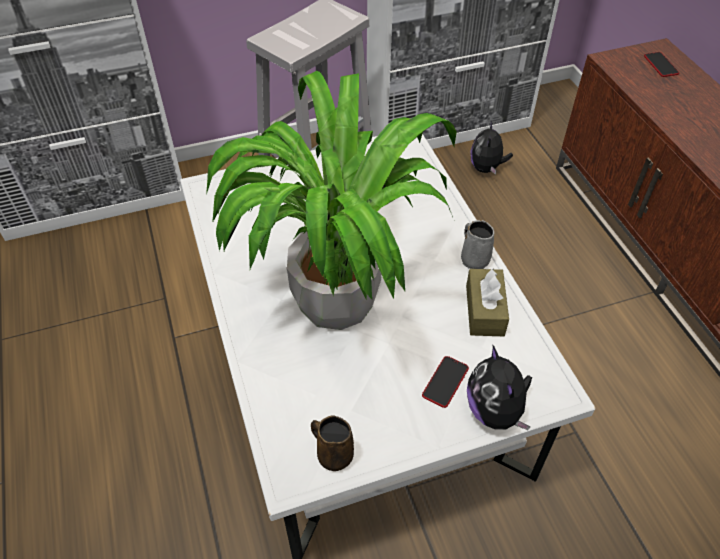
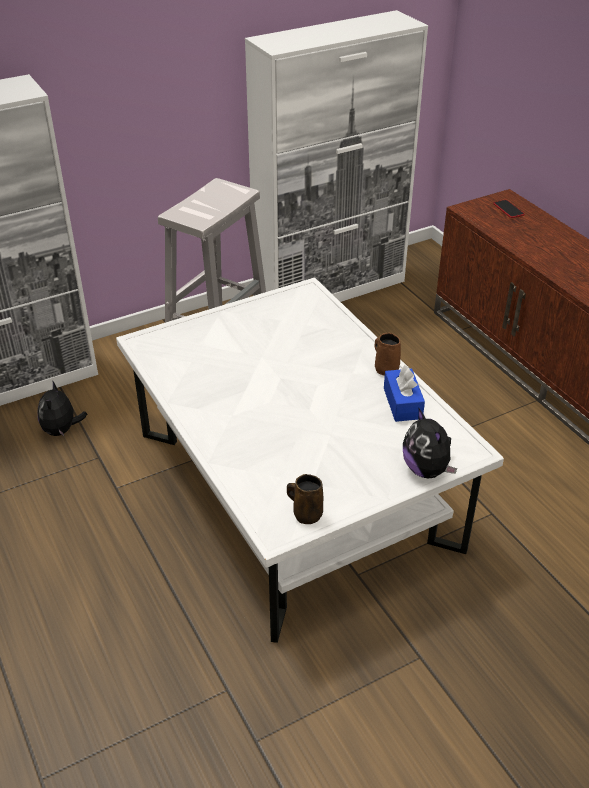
camera: 10 degrees left, 10 degrees down
(334, 299) = (277, 410): potted plant -> none
(445, 382) = (382, 455): phone -> none
(474, 259) = (385, 368): grey mug -> brown mug
(484, 310) = (402, 403): brown tissue box -> blue tissue box
(486, 168) = (372, 319): plush toy -> plush toy (62, 430)

